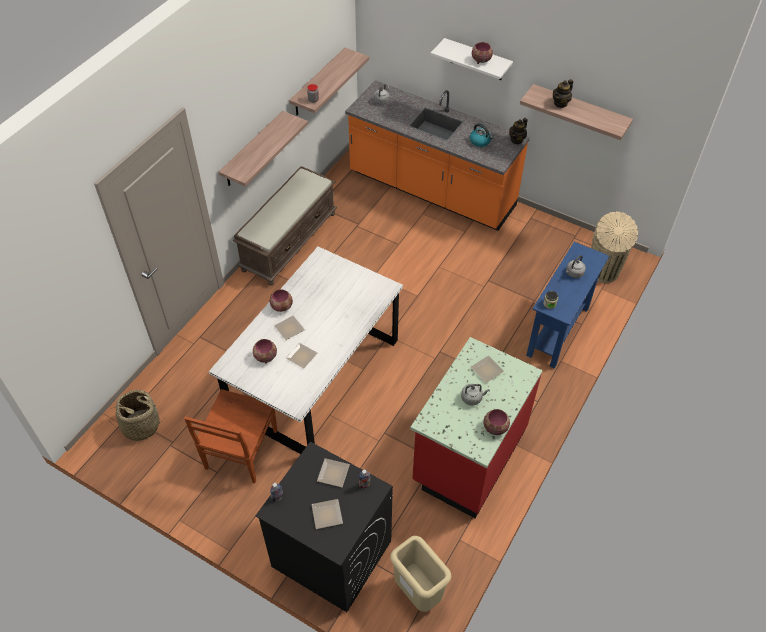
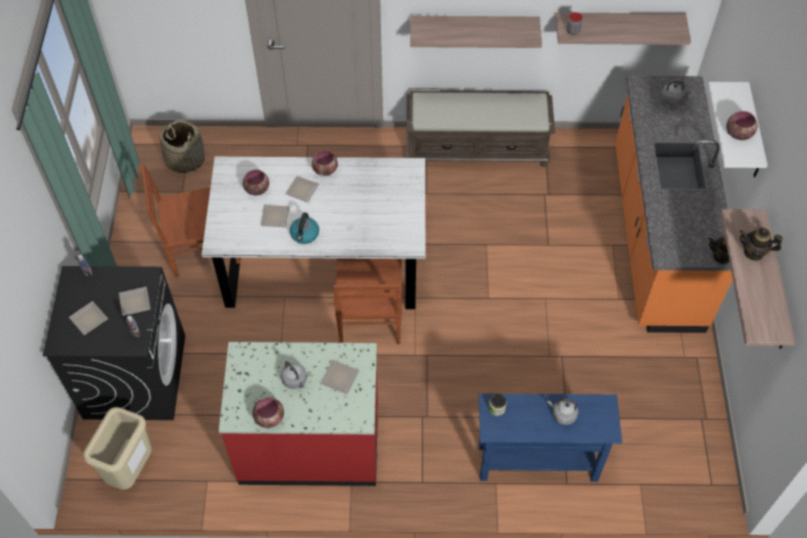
camera: 60 degrees right, 5 degrees up
(385, 369) = (370, 317): none -> brown chair
(480, 141) = (687, 221): kettle -> kettle (305, 234)
(603, 272) = (669, 475): beige trash can -> none

